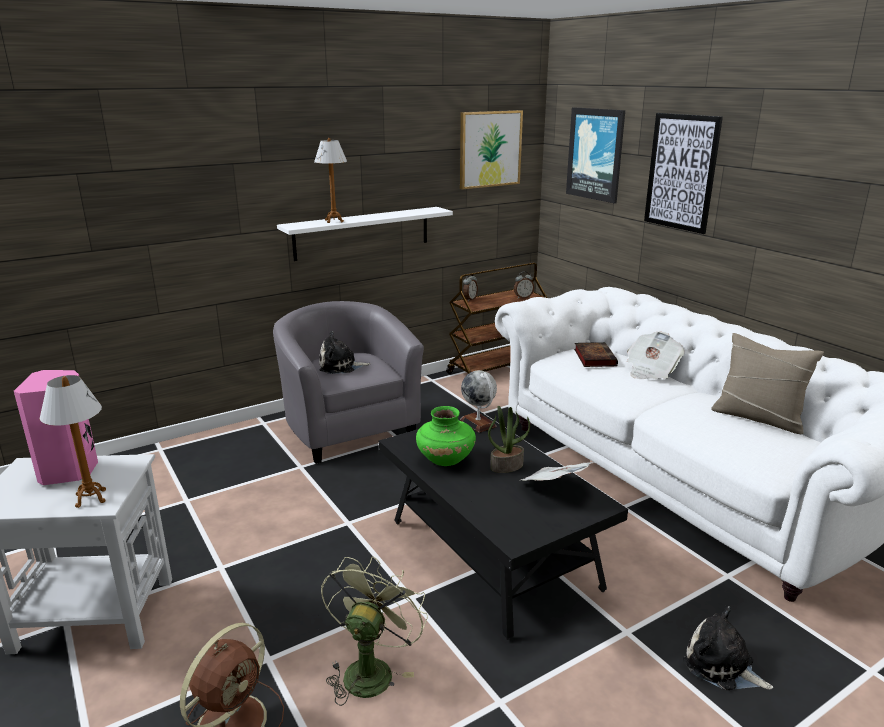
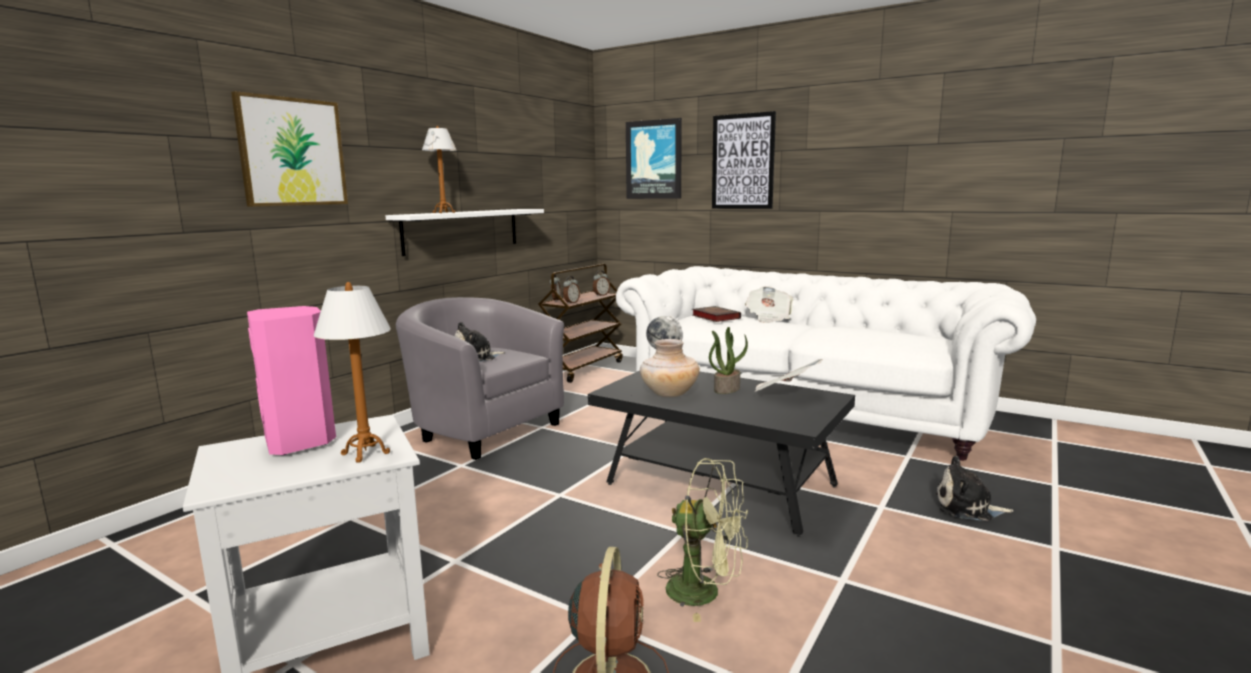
camera: 25 degrees left, 10 degrees down
(370, 669) = (705, 592): green fan -> green fan turned 120 degrees clockwise
(445, 460) = (669, 394): green vase -> beige vase
(479, 306) = (571, 303): none -> alarm clock
(490, 149) = (558, 158): picture -> picture (292, 152)
(758, 418) = (880, 330): beige pillow -> none

